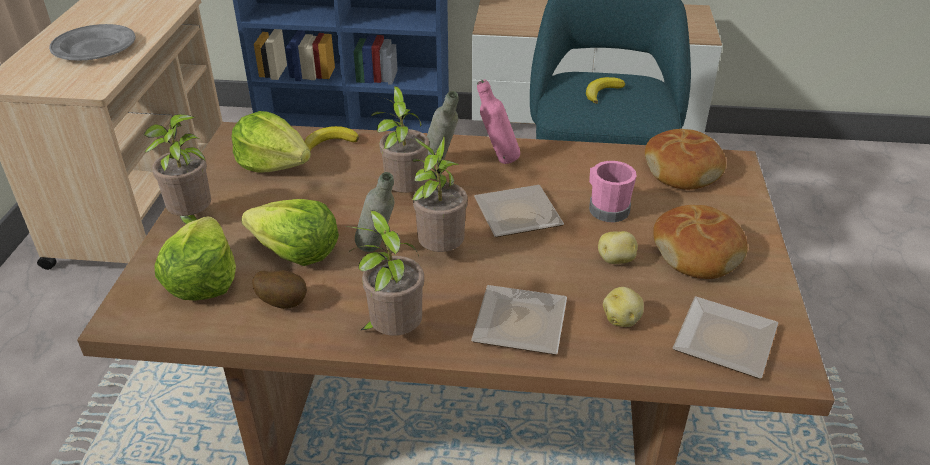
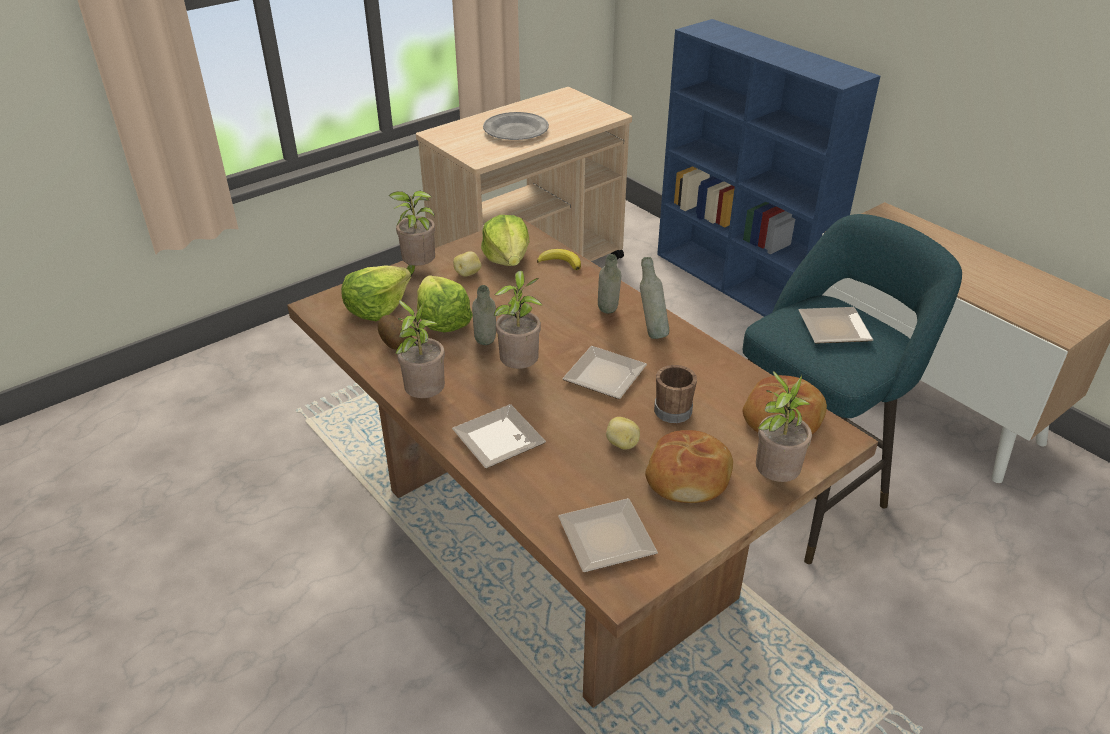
camera: 45 degrees right, 0 degrees up
(404, 195) = (554, 321): potted plant -> potted plant (773, 478)
(497, 160) = (651, 332): pink bottle -> grey bottle
(602, 92) = (831, 327): banana -> plate
(606, 208) = (673, 408): pink mug -> brown mug
(622, 319) = (562, 480): potato -> potato (468, 273)

